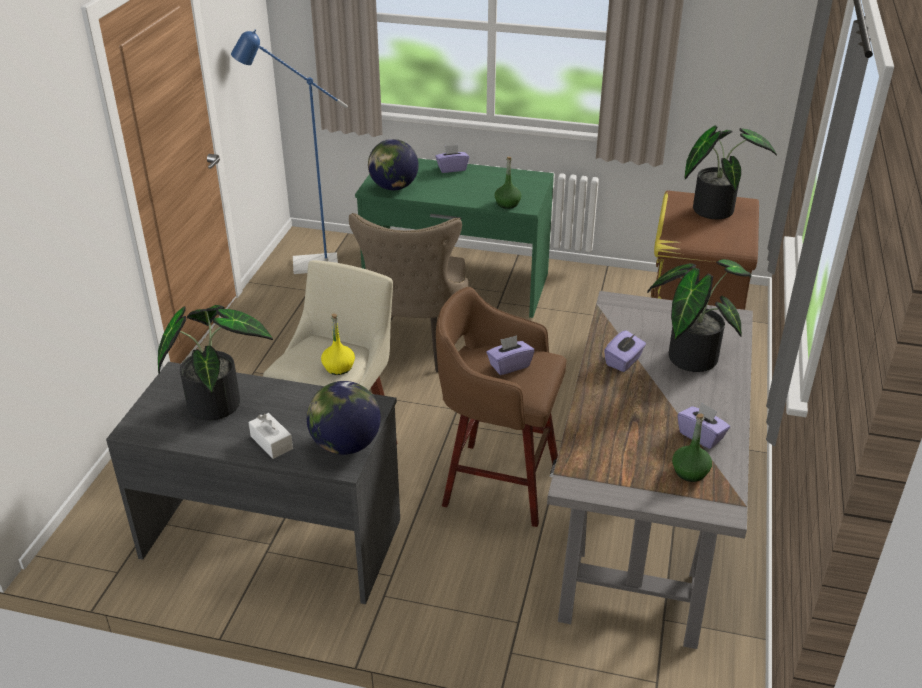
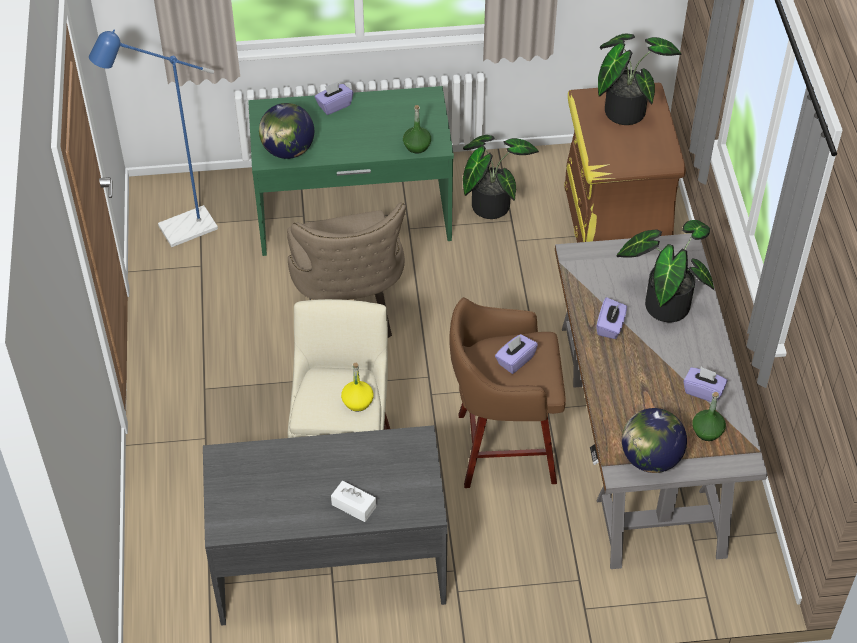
camera: 20 degrees left, 15 degrees up
(218, 401) = (278, 476): potted plant -> potted plant (490, 202)
(346, 445) = (419, 489): globe -> globe (650, 458)

